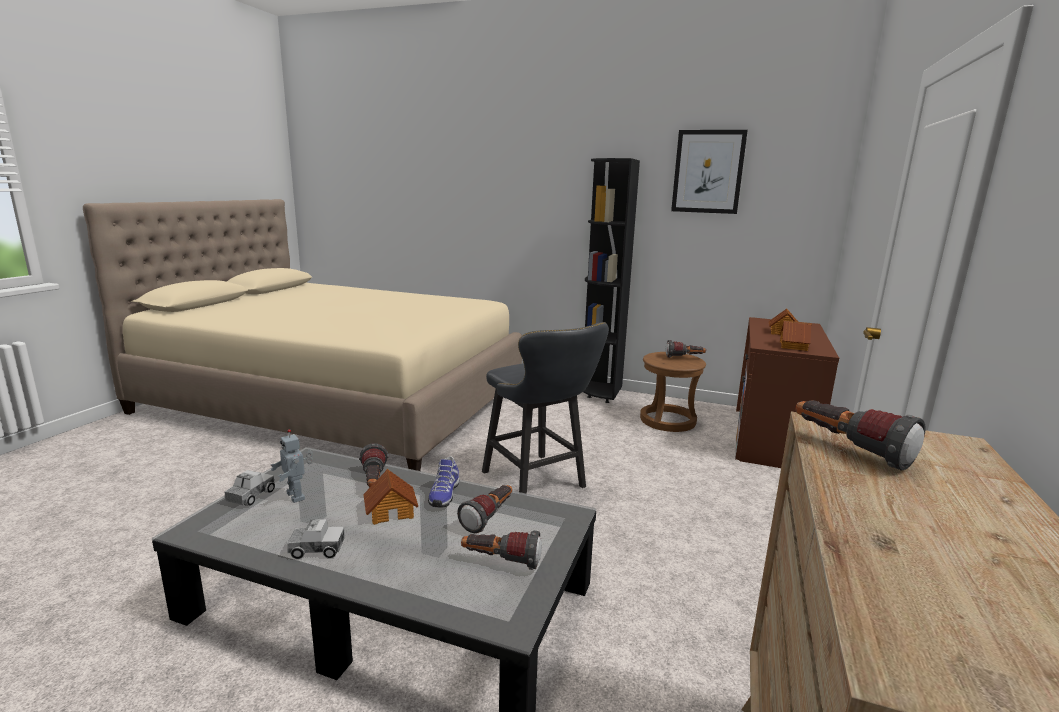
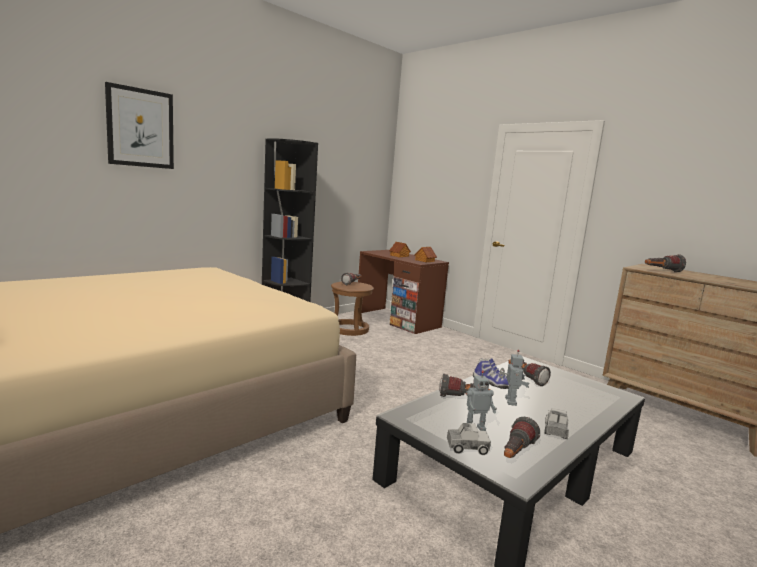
camera: 65 degrees left, 5 degrees down
(251, 496) = (467, 447): toy truck -> toy truck turned 135 degrees clockwise
(391, 511) = (509, 401): toy house -> toy robot
(501, 561) = (572, 386): flashlight -> flashlight (515, 454)
(539, 485) = (400, 384): grey stool -> none
(708, 172) = (332, 156): picture -> picture (140, 128)

